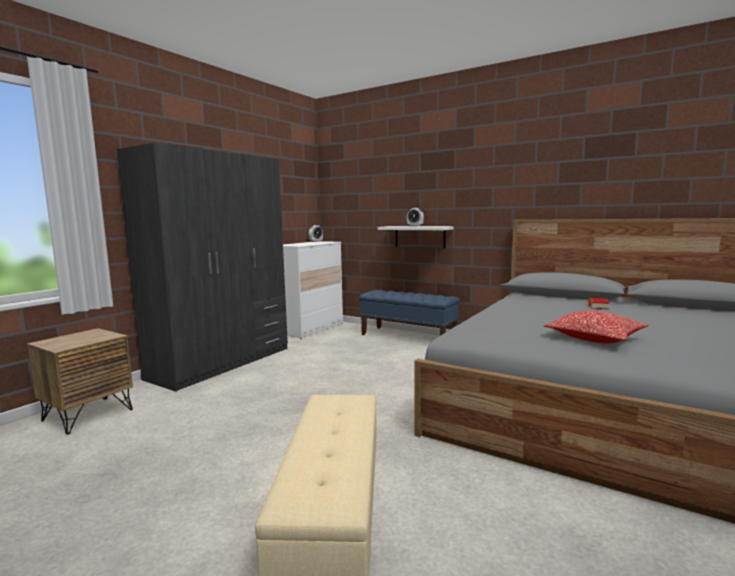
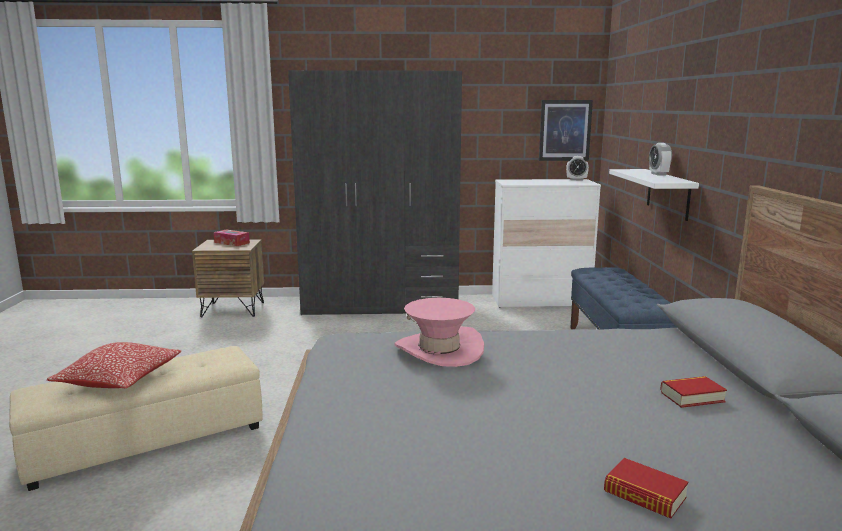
camera: 55 degrees right, 5 degrees up
(77, 337) = (232, 243): none -> tissue box
(303, 208) = (565, 130): none -> picture
(516, 320) = (439, 350): none -> pink hat
(595, 338) = (420, 411): pillow -> pillow (119, 379)
(693, 326) = (644, 495): none -> book

